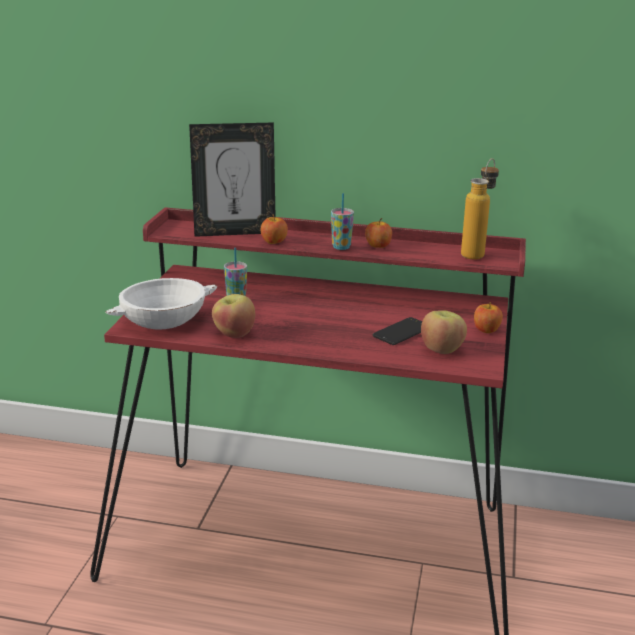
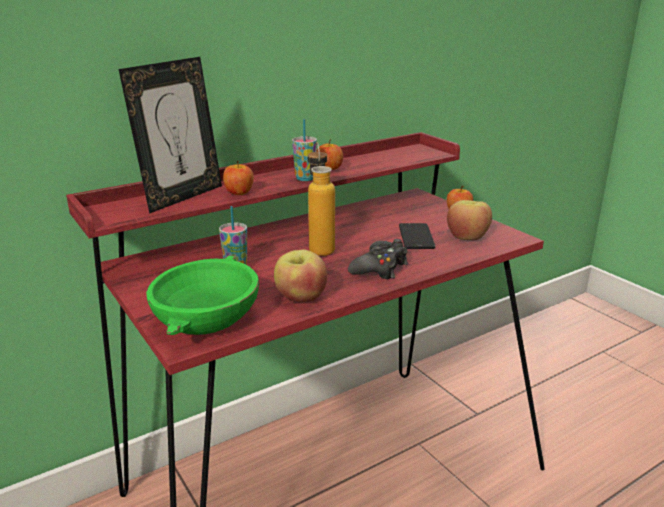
camera: 45 degrees left, 0 degrees up
(163, 321) = (207, 319): white bowl -> green bowl
(322, 340) = (379, 268): none -> black game controller
(476, 253) = (403, 152): bottle -> bottle (320, 247)

